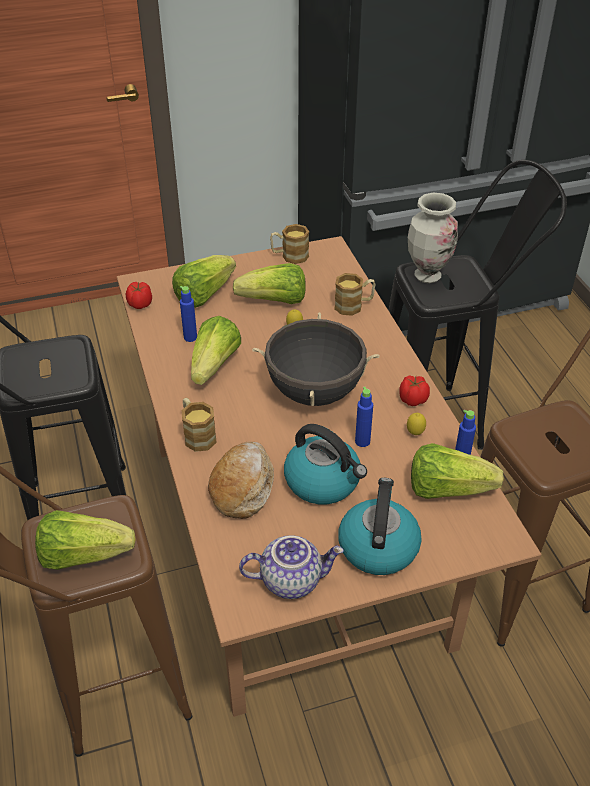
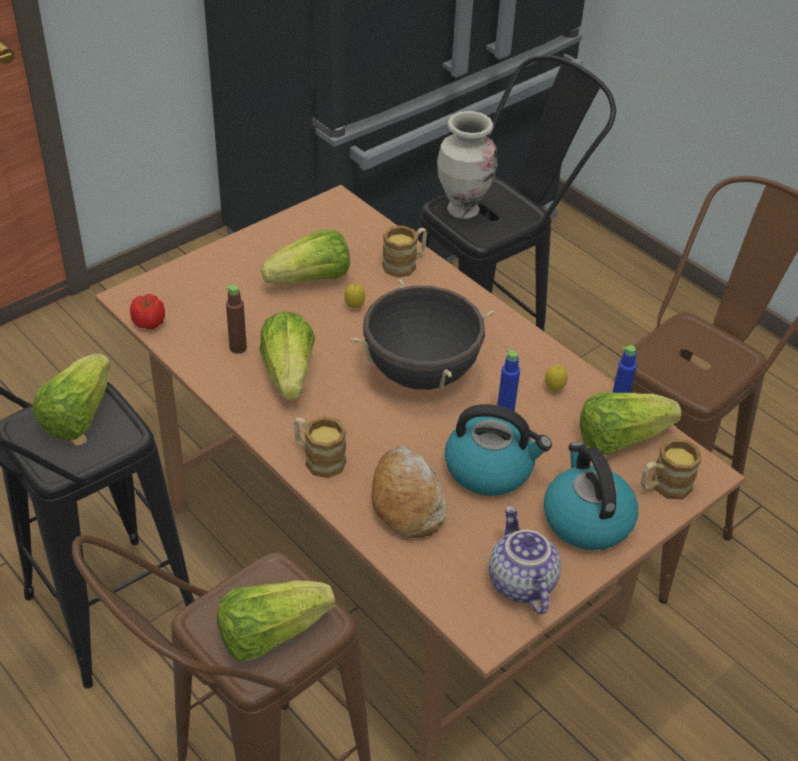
camera: 25 degrees left, 0 degrees up
(190, 337) = (238, 348): blue bottle -> brown bottle
(204, 294) = (221, 292): lettuce -> lettuce (77, 415)
(289, 256) = (295, 222): mug -> mug (664, 486)
(291, 579) = (519, 583): teapot -> teapot turned 75 degrees counterclockwise
(412, 399) = (529, 353): tomato -> none

